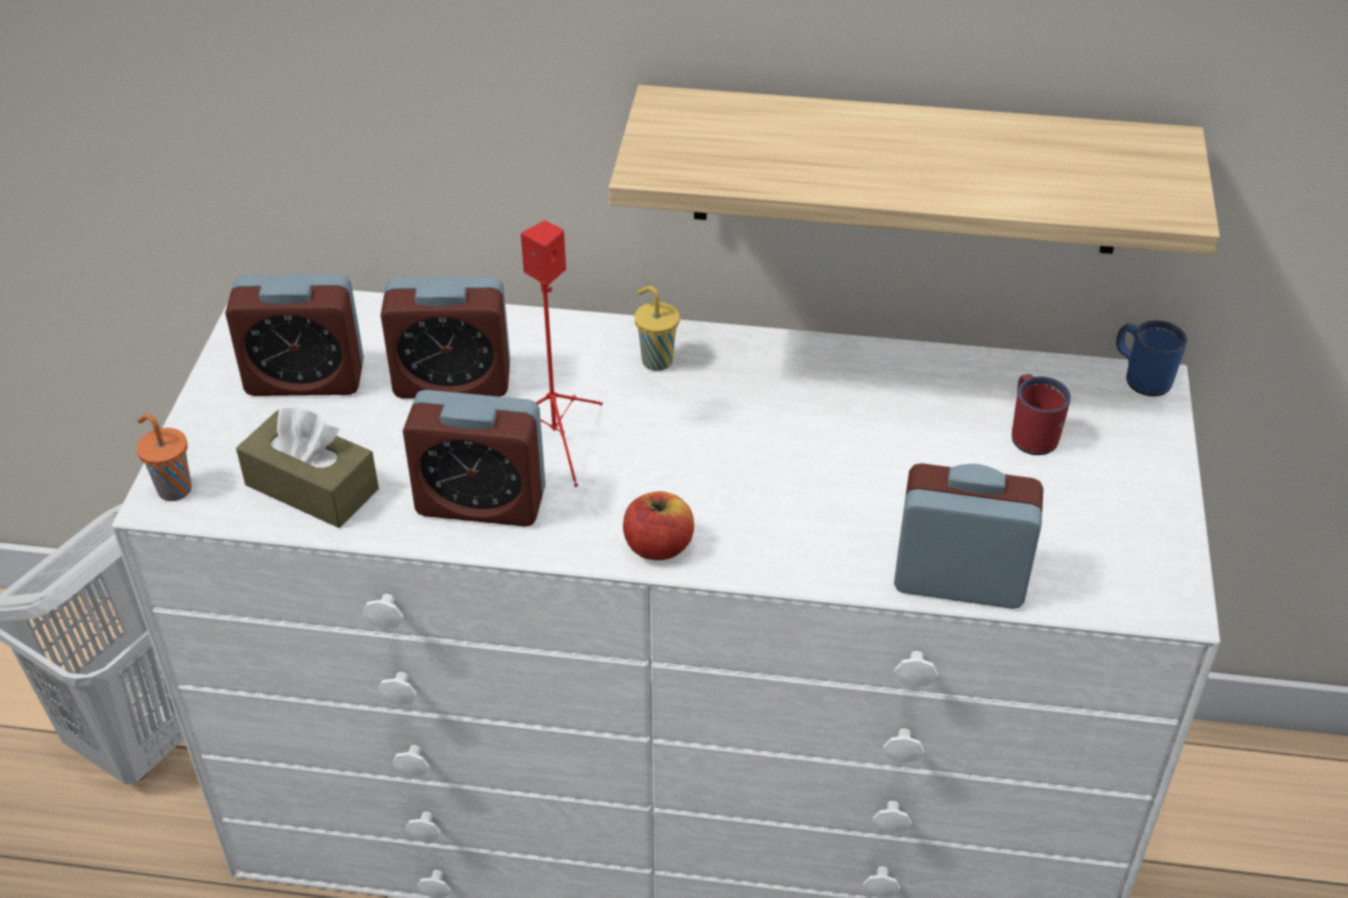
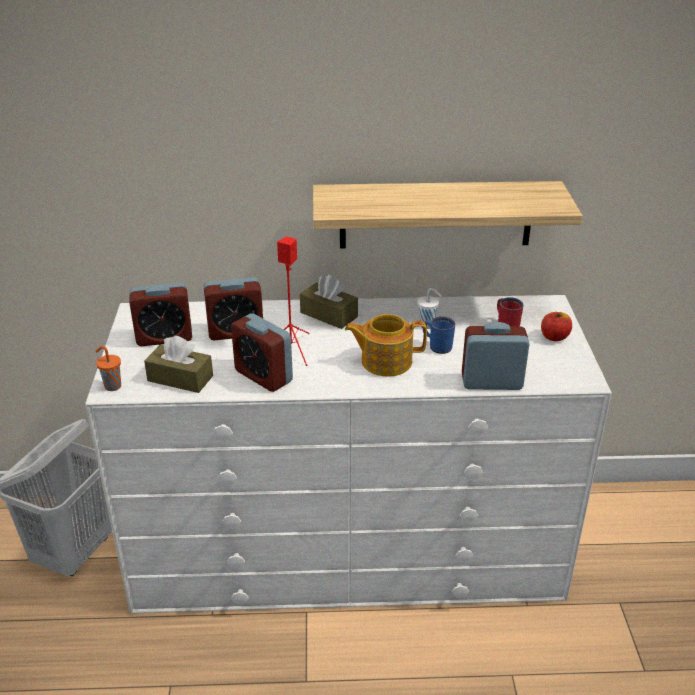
camera: 10 degrees left, 10 degrees down
(481, 502) = (263, 376): alarm clock -> alarm clock turned 45 degrees clockwise
(655, 360) = (328, 315): yellow cup -> brown tissue box
(658, 546) = (352, 384): apple -> apple (554, 337)
(743, 496) = (385, 361): none -> teapot
(859, 412) = (427, 325): none -> white cup
(1141, 377) = (547, 300): blue mug -> blue mug (437, 346)

